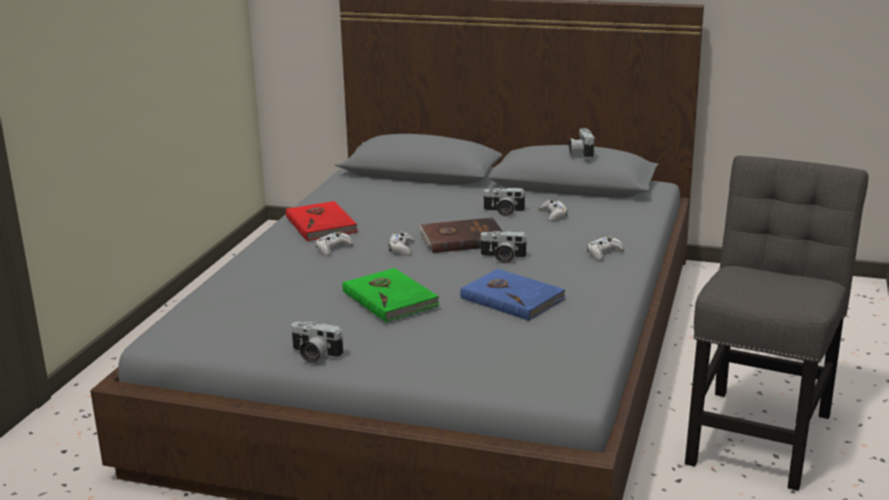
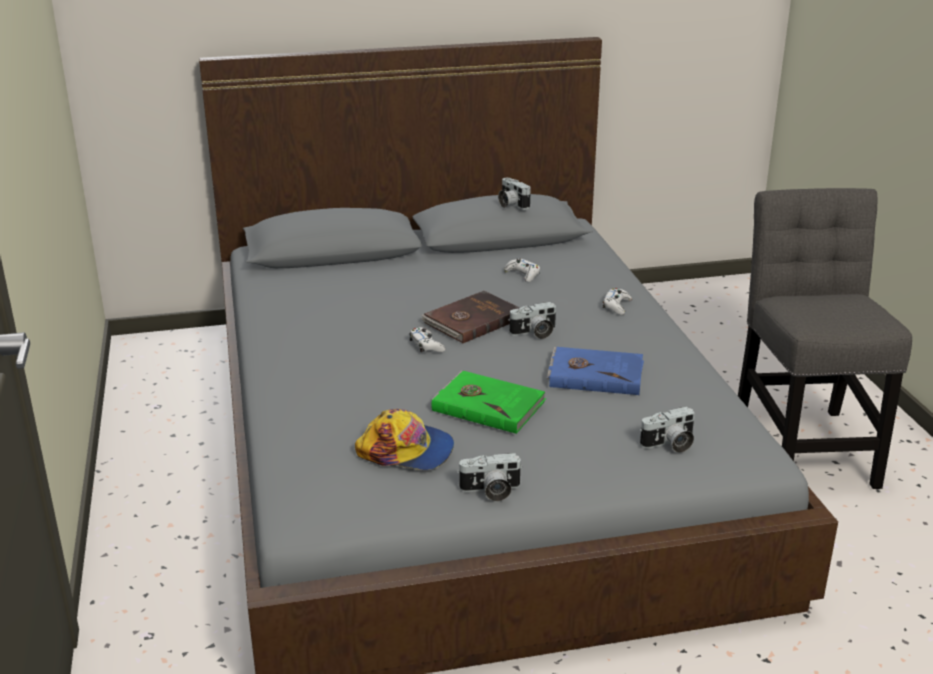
camera: 30 degrees left, 5 degrees up
(287, 312) = (406, 450): none -> cap
(322, 224) = (306, 336): red book -> none
(333, 248) = (355, 362): white game controller -> none
(503, 212) = (472, 281): camera -> camera (669, 444)

